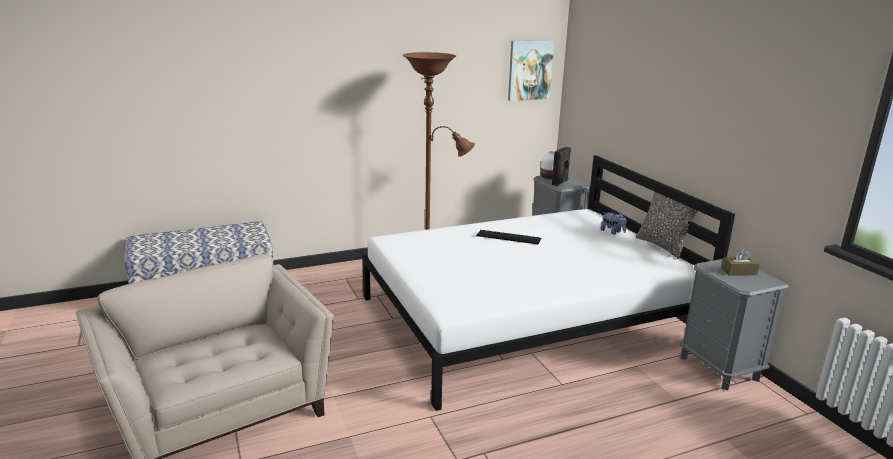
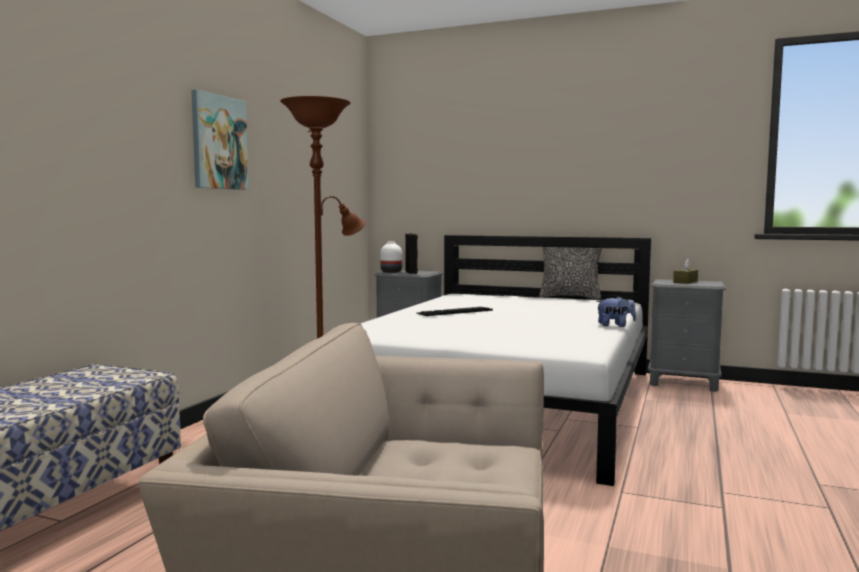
camera: 45 degrees left, 15 degrees down
(530, 70) = (347, 154): picture -> picture (219, 142)
(612, 232) = (514, 298): plush toy -> plush toy (615, 325)

